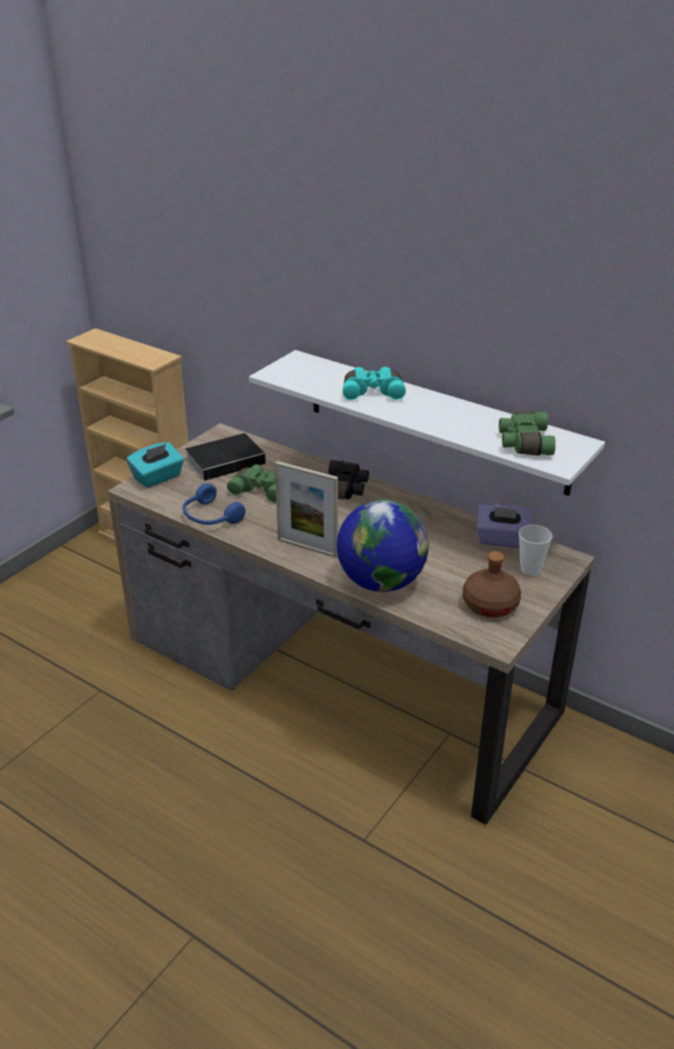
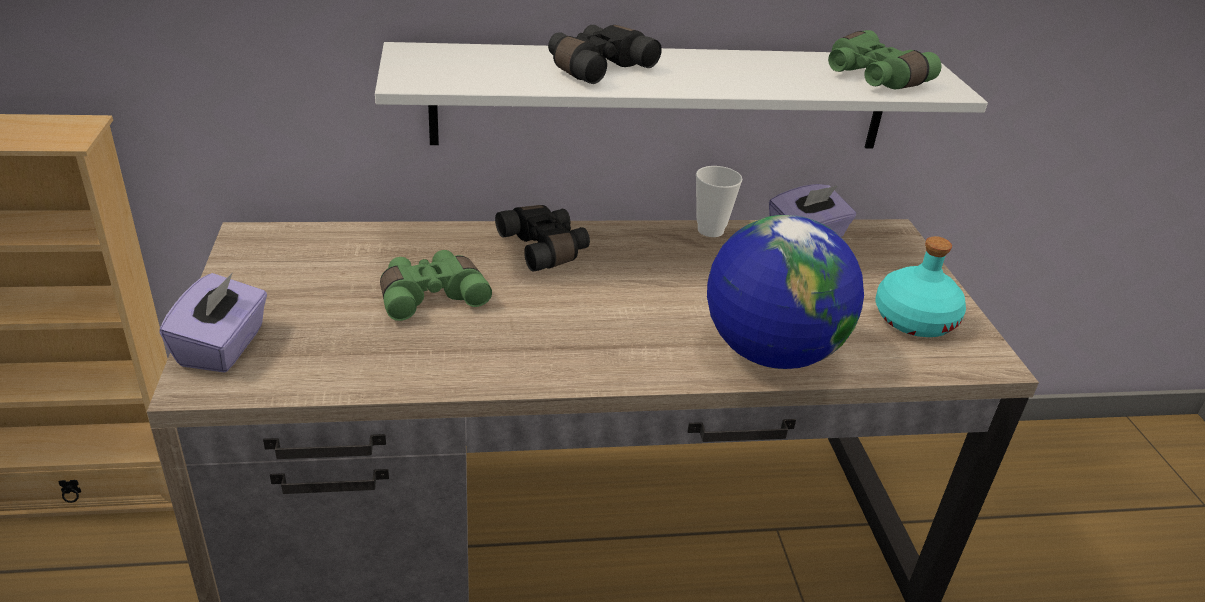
camera: 45 degrees left, 0 degrees up
(158, 477) = (223, 347): turquoise tissue box -> purple tissue box
(210, 517) = (407, 372): blue headphones -> none
(227, 460) = (314, 273): book -> none
(307, 548) = (615, 351): picture frame -> none
(373, 391) = (596, 67): turquoise binoculars -> black binoculars
(490, 604) = (913, 319): brown bottle -> turquoise bottle
(530, 569) = (883, 260): cup -> cup (710, 230)

